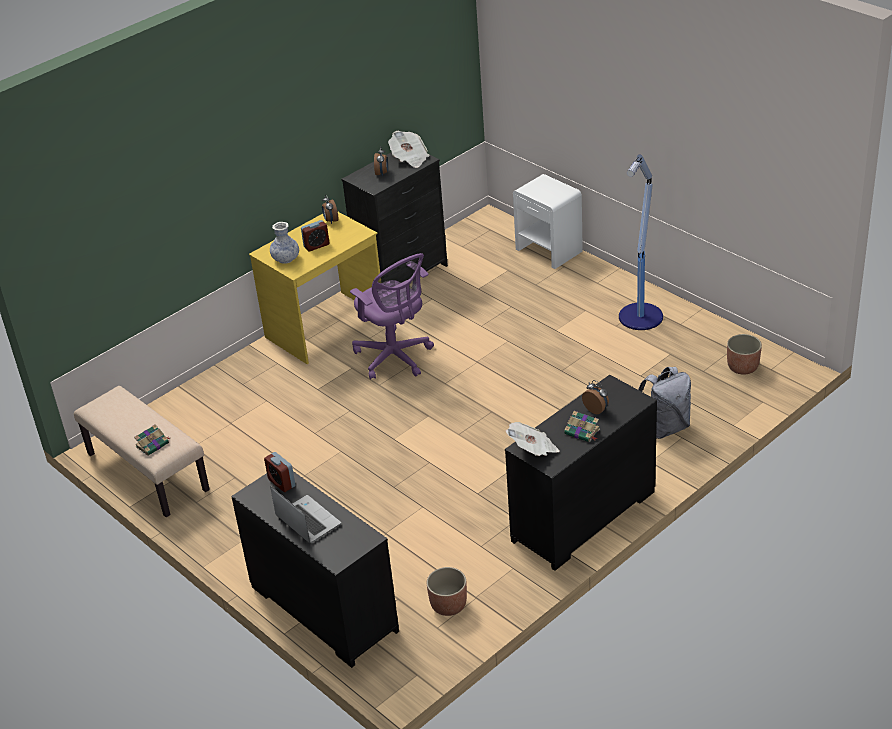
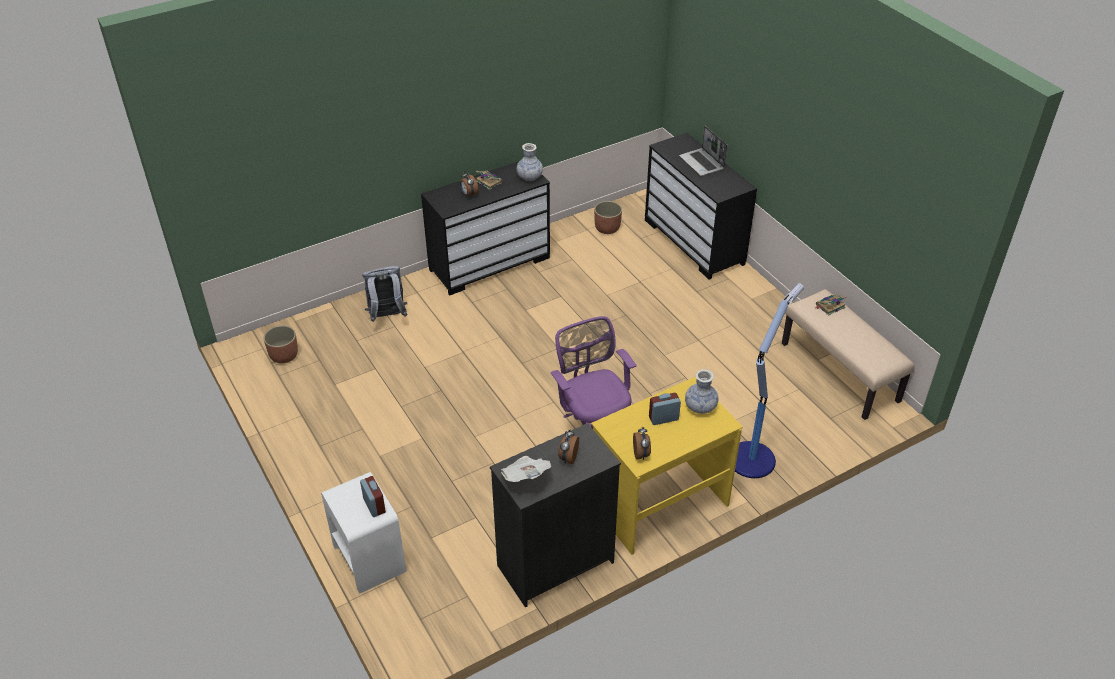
camera: 170 degrees left, 5 degrees up
(281, 483) = (719, 189): alarm clock -> alarm clock (374, 505)
(533, 450) = (529, 177): newspaper -> vase
(640, 318) = (333, 432): floor lamp -> floor lamp (752, 458)

